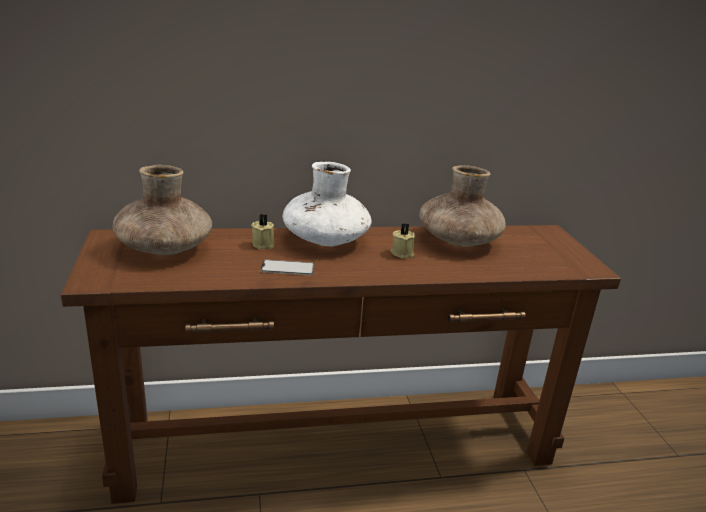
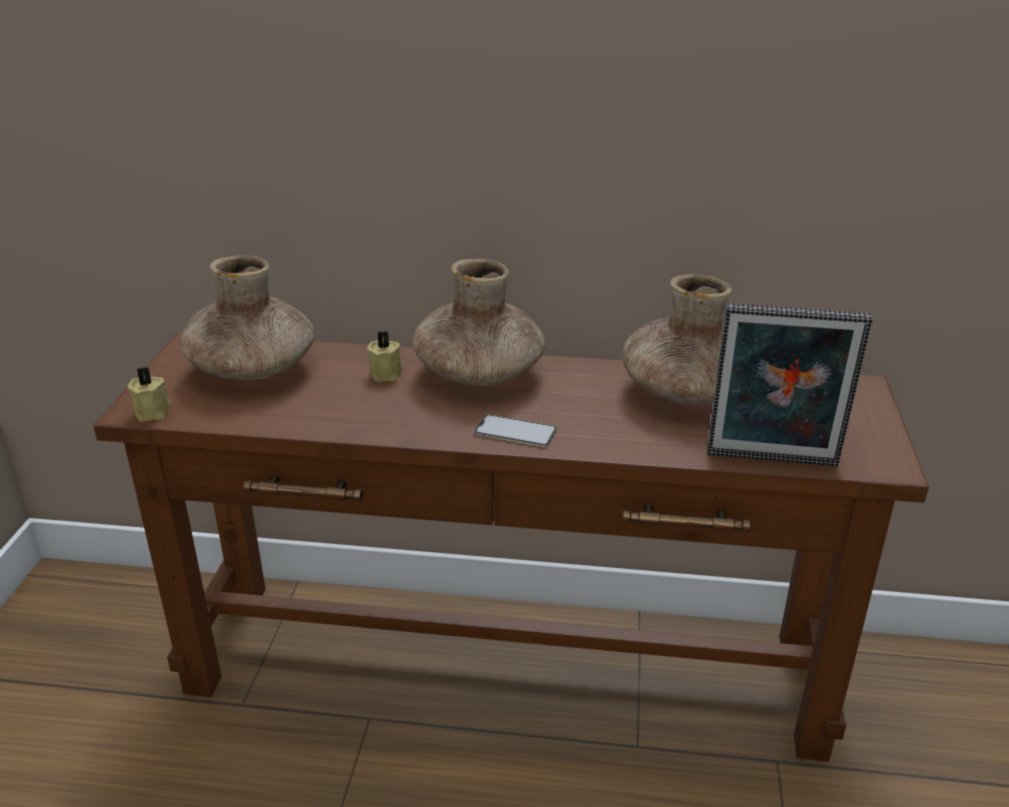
camera: 20 degrees right, 5 degrees up
(287, 268) = (396, 415): phone -> phone (515, 431)
(325, 240) = (480, 373): white vase -> brown vase
(402, 253) = (582, 405): beige candle -> beige candle (154, 411)
(533, 274) = (772, 462): none -> picture frame

